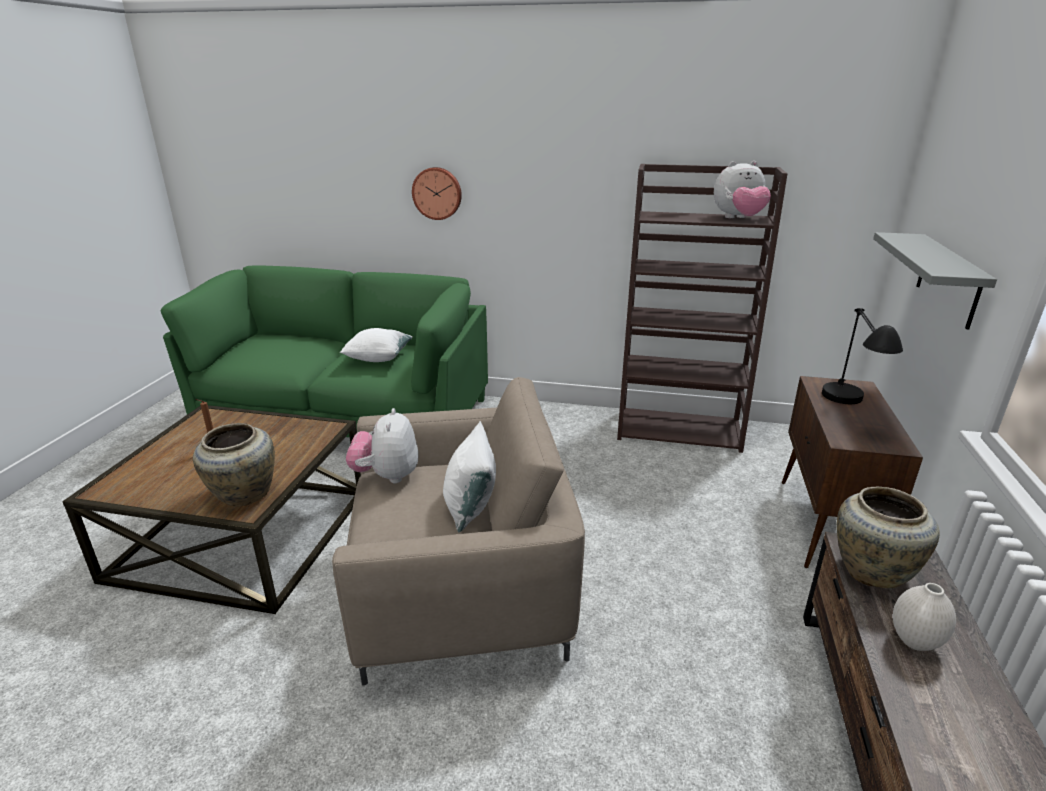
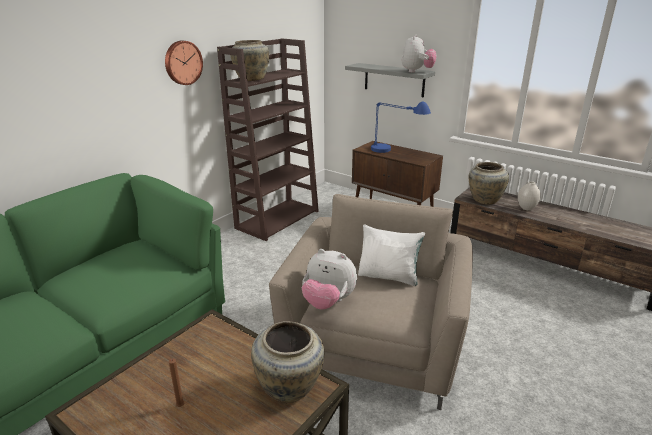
camera: 65 degrees left, 0 degrees up
(378, 358) = (118, 271): white pillow -> none
(437, 193) = (62, 102): wall clock -> wall clock (182, 62)
(671, 216) = (251, 79): none -> beige vase
(738, 219) = (280, 73): plush toy -> plush toy (417, 71)
(848, 411) = (396, 153): black table lamp -> blue table lamp

